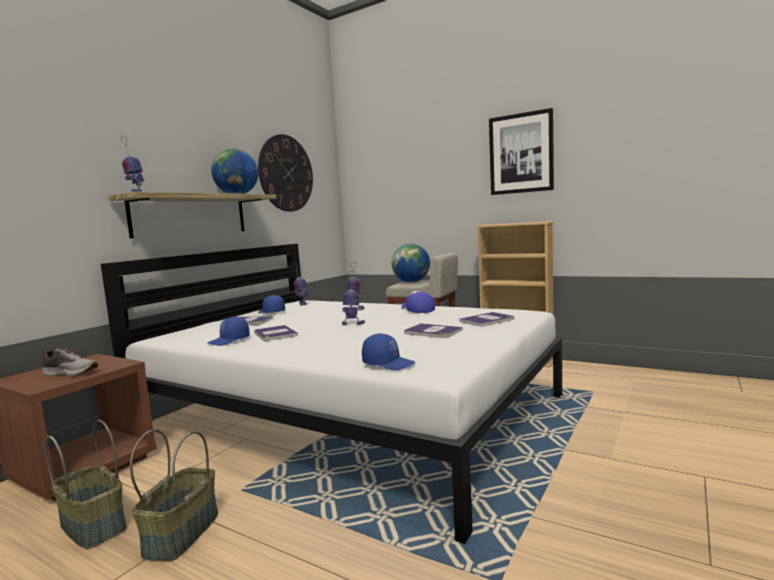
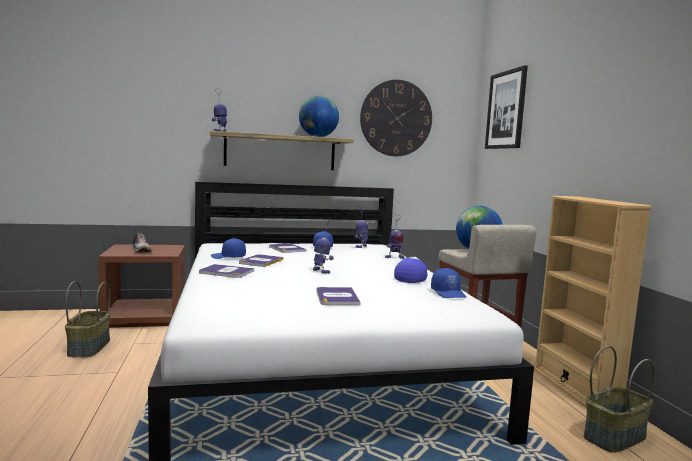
camera: 45 degrees right, 0 degrees up
(181, 533) = (97, 372): basket -> basket (614, 436)
(388, 363) = (212, 303): blue cap -> blue cap (449, 293)
(487, 320) = (415, 306): book -> book (226, 272)
(521, 153) = (634, 101): picture -> picture (506, 110)

